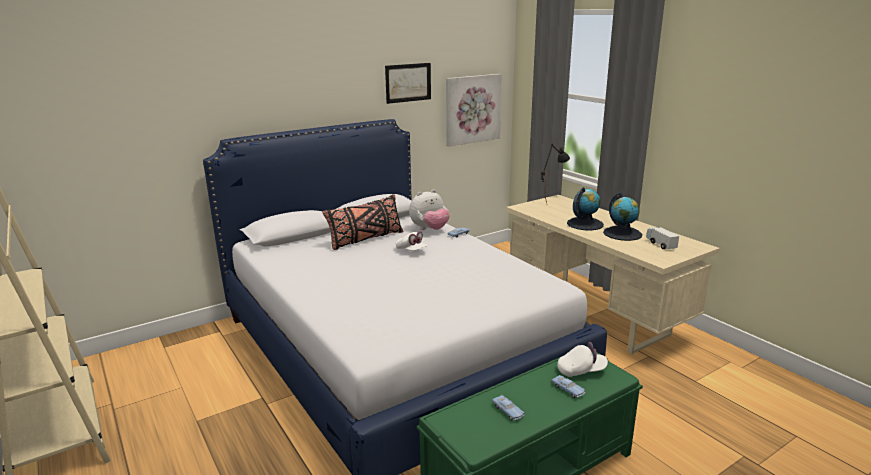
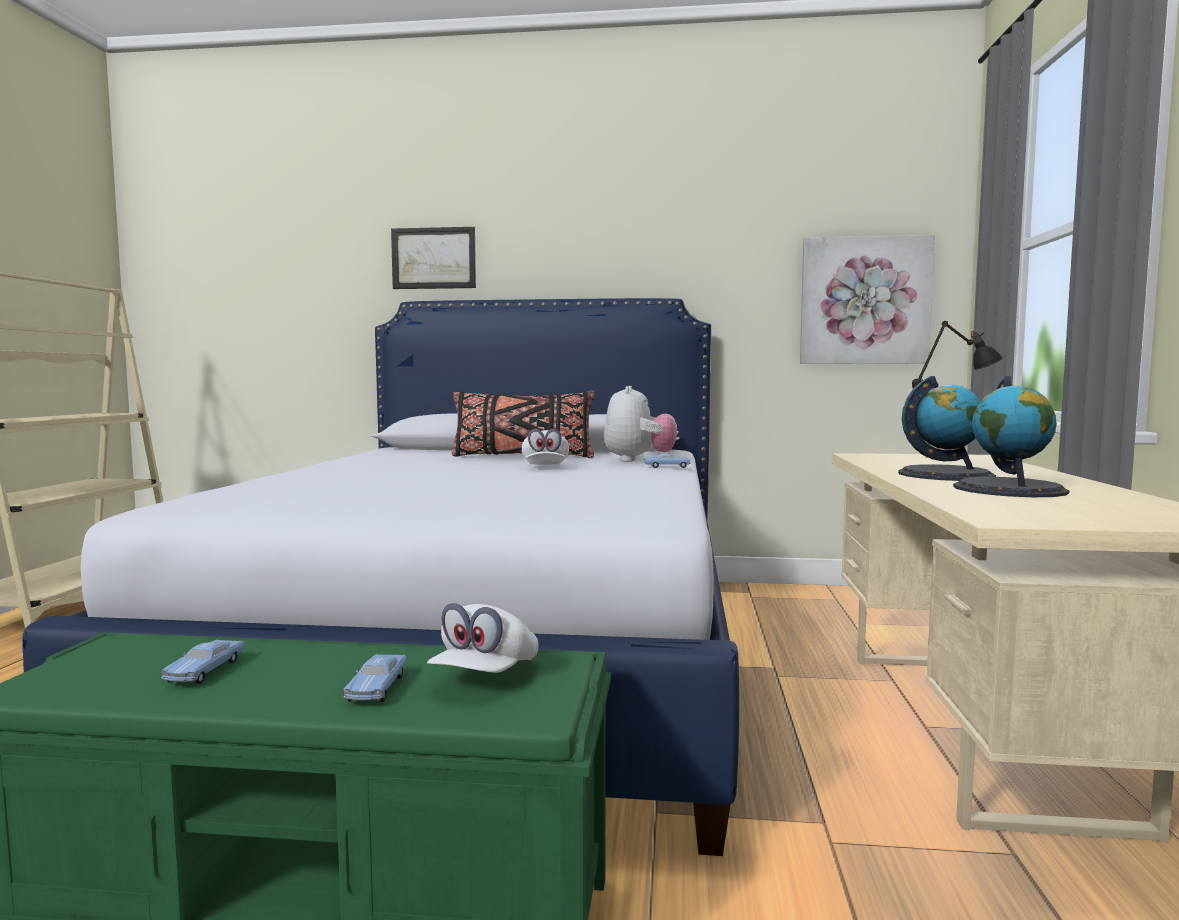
camera: 40 degrees right, 15 degrees down
(408, 82) = (723, 243): picture -> picture (433, 258)
(429, 229) = (638, 460): plush toy -> plush toy turned 90 degrees counterclockwise
(581, 371) = (485, 676): white cap -> white cap turned 75 degrees clockwise
(661, 244) = (1085, 508): toy truck -> none

